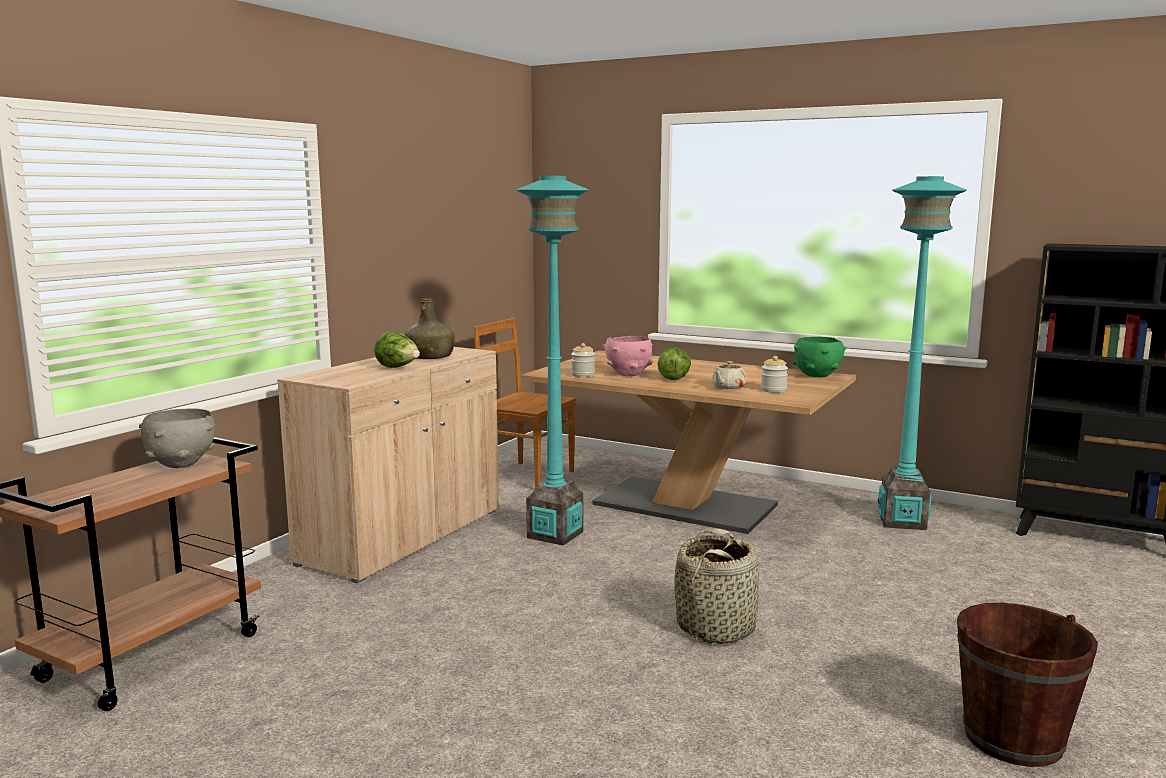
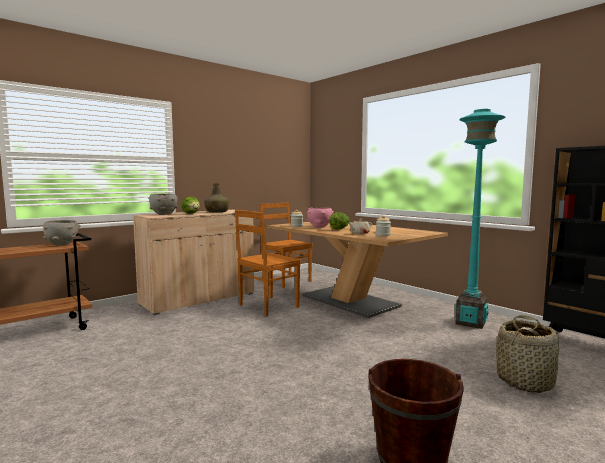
camera: 20 degrees right, 5 degrees down
(345, 374) = (164, 214): none -> grey bowl
(554, 534) = (267, 306): turquoise floor lamp -> brown chair
(716, 627) = (295, 359): basket -> basket (525, 381)
(817, 375) = (423, 232): green bowl -> none

